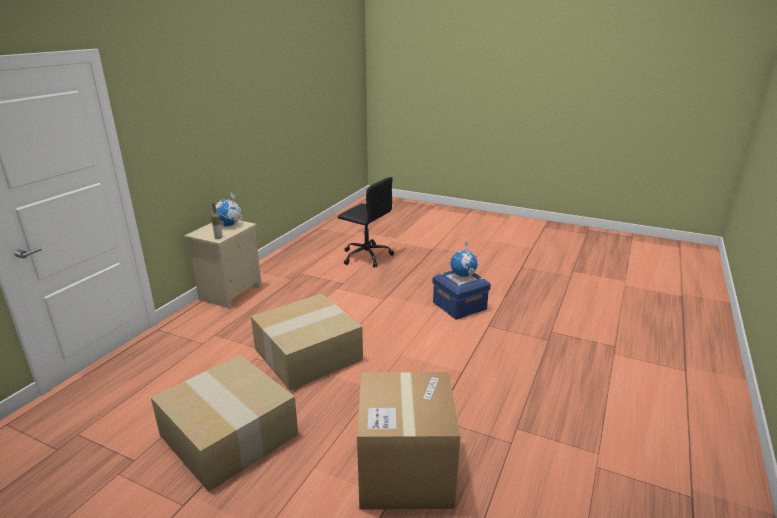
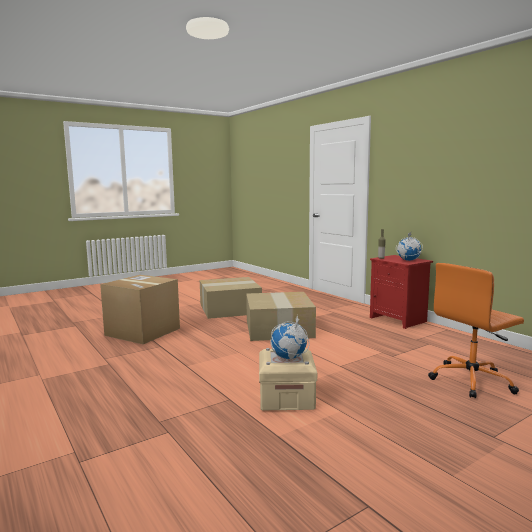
camera: 120 degrees right, 15 degrees down
(230, 292) = (399, 320): beige nightstand -> red nightstand
(366, 256) = (472, 381): black office chair -> orange office chair
(459, 306) = (286, 397): blue storage box -> beige storage box

